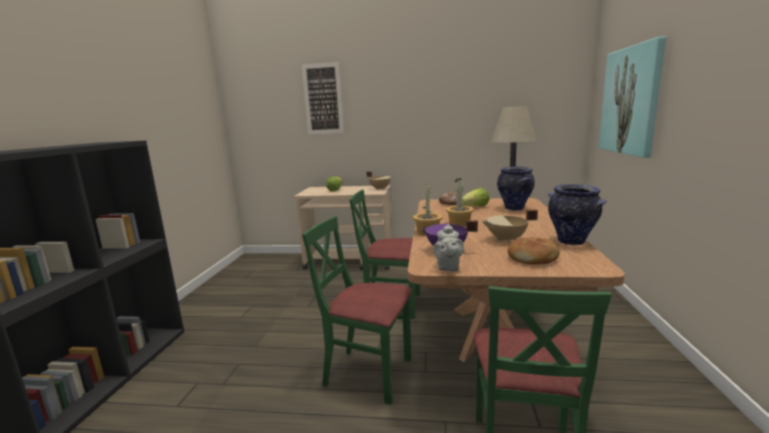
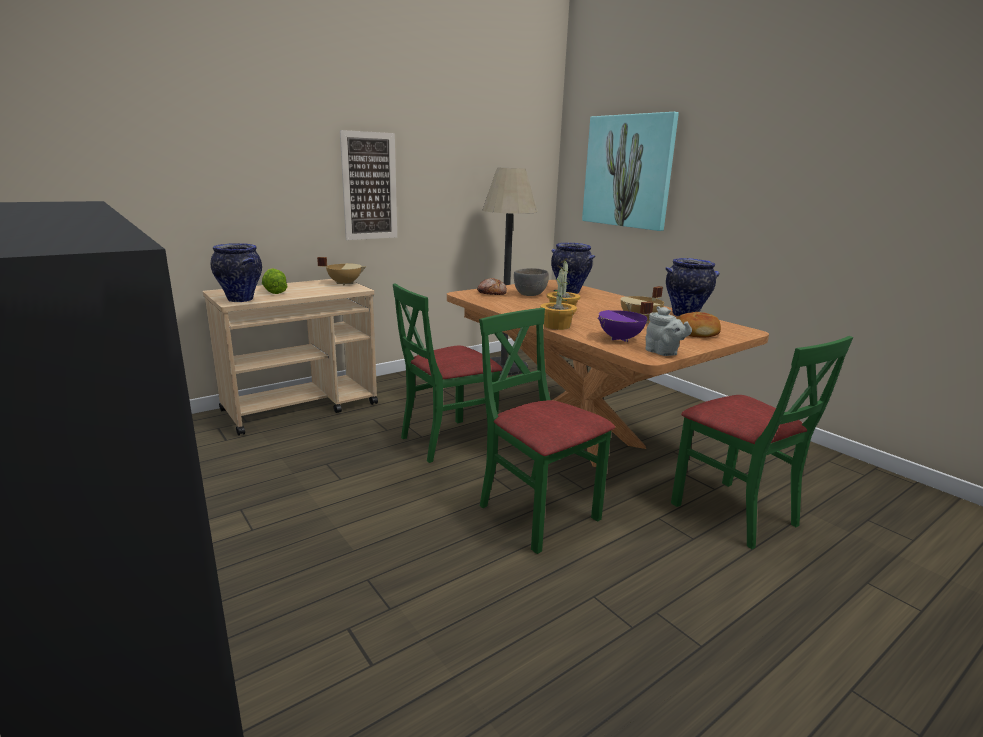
camera: 45 degrees left, 5 degrees up
(310, 193) = (241, 300): none -> vase
(323, 99) = (222, 129): picture -> picture (369, 186)
(368, 373) = (537, 513): green chair -> green chair turned 75 degrees clockwise
(475, 207) = (530, 295): lettuce -> grey bowl

